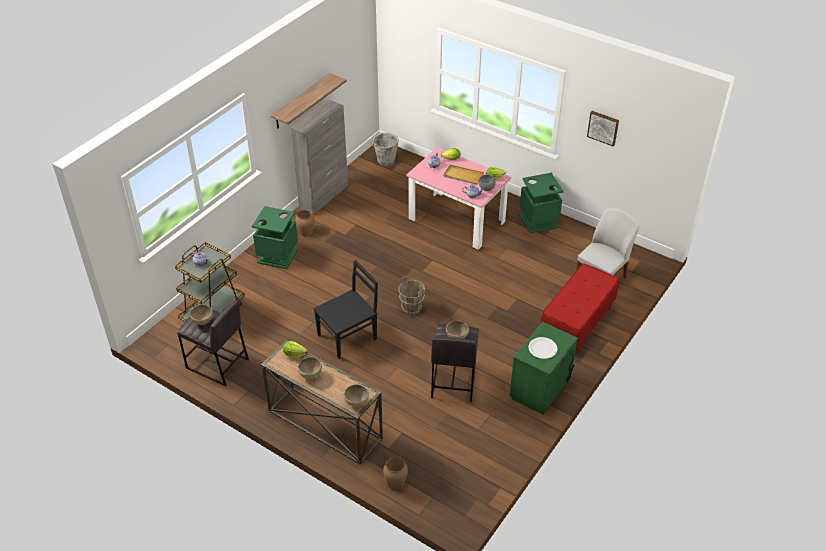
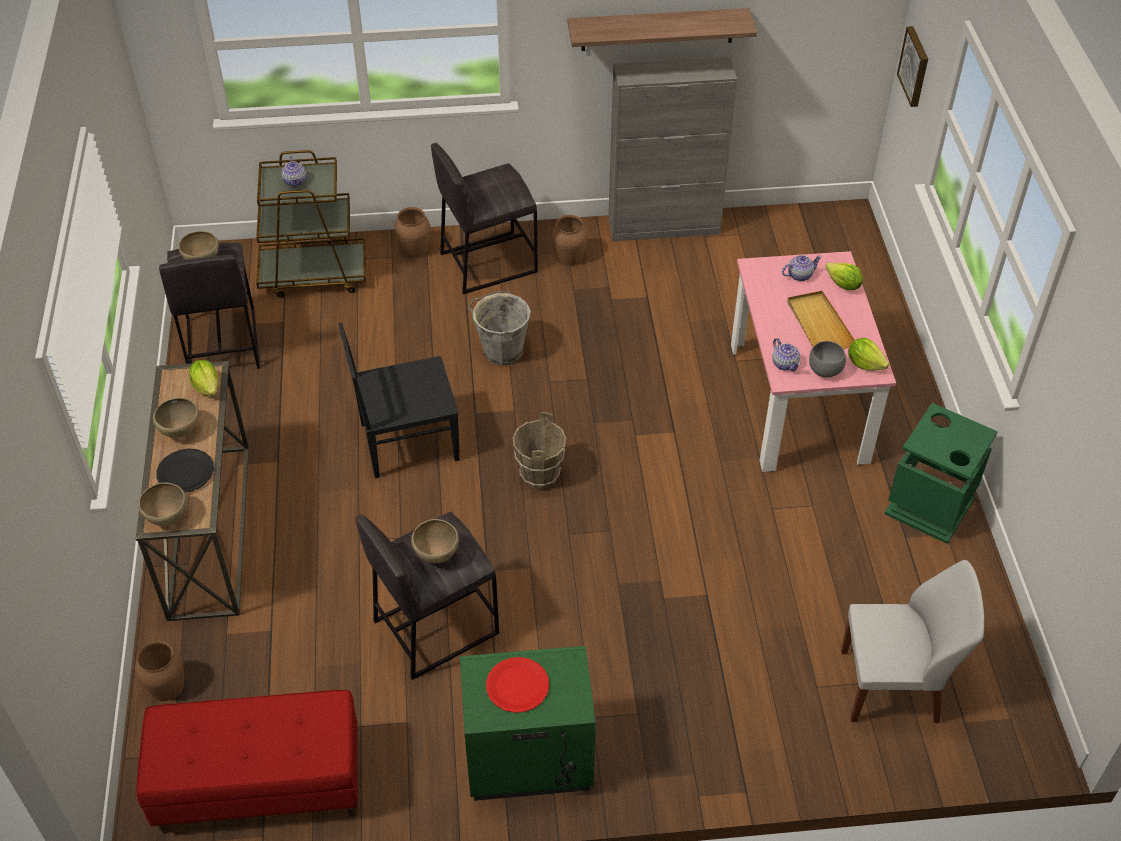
camera: 50 degrees right, 5 degrees up
(240, 272) = (414, 249): none -> brown vase
(277, 256) = (487, 262): green trash can -> grey stool
(337, 385) = (185, 472): none -> black plate
(348, 336) = (406, 442): black chair -> black chair turned 150 degrees clockwise
(385, 160) = (828, 236): grey bucket -> grey bucket (501, 351)
(542, 348) = (517, 686): white plate -> red plate
(576, 324) = (736, 718): red bench -> red bench (260, 787)
(603, 127) = (1081, 399): picture -> picture (915, 66)

